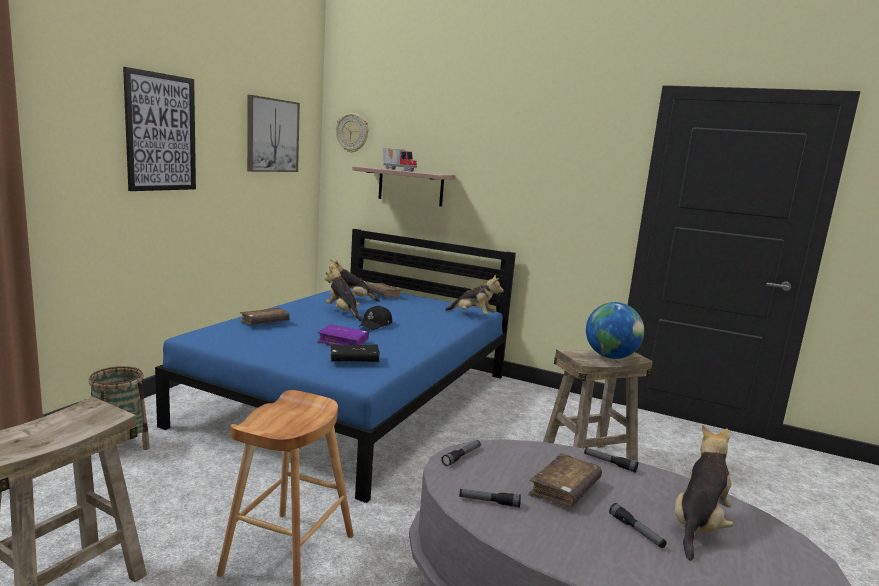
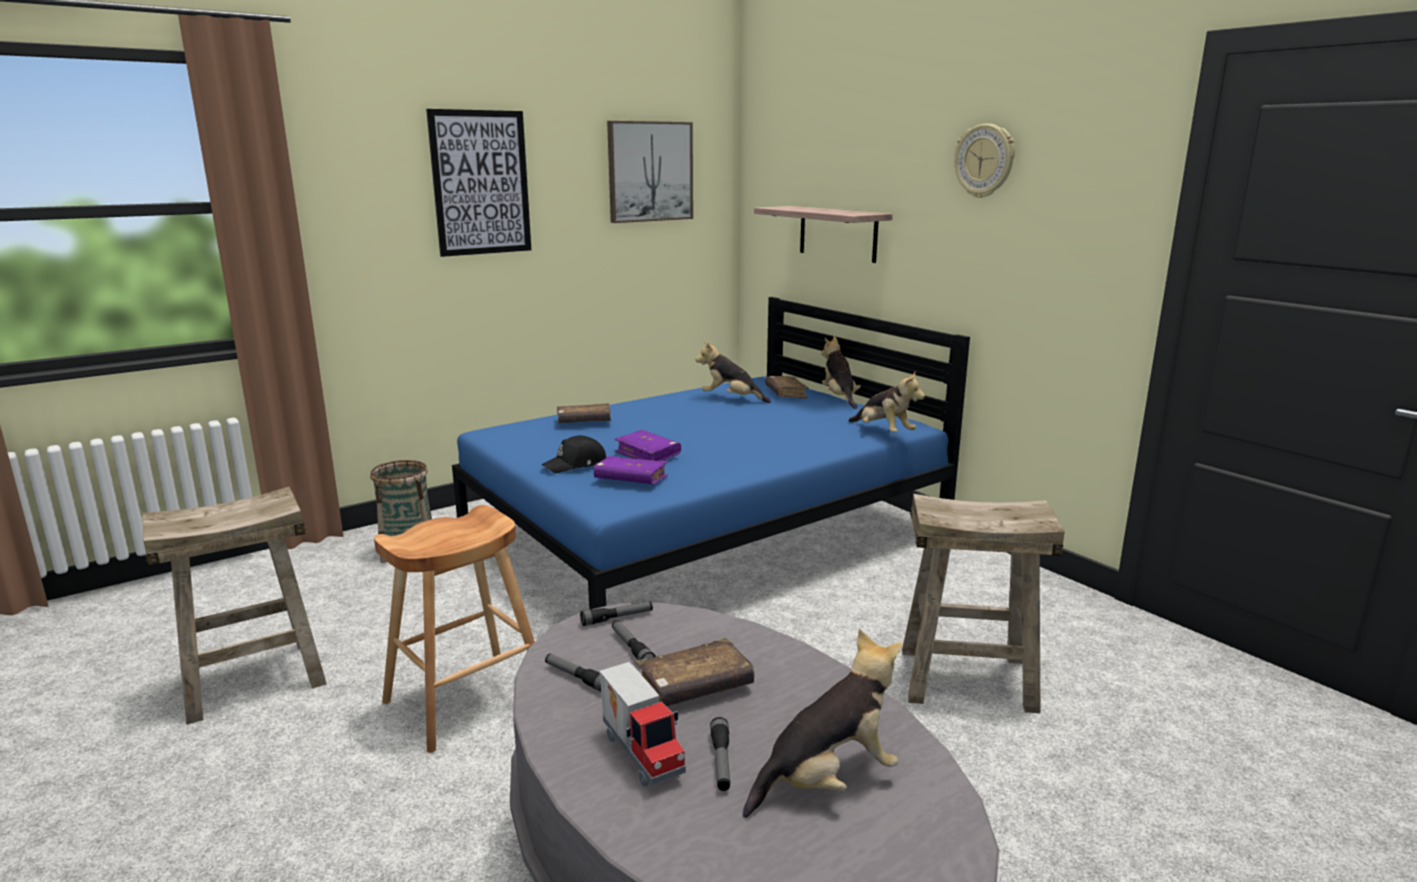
camera: 30 degrees right, 5 degrees up
(343, 313) = (697, 416): plush toy -> plush toy (839, 398)
(352, 133) = (771, 157): wall clock -> wall clock (984, 161)
(354, 360) = (631, 480): black book -> purple book
(376, 325) = (719, 435): black cap -> black cap (576, 464)
(399, 170) = (811, 210): toy truck -> toy truck (644, 753)
(609, 463) = (811, 669): flashlight -> flashlight (632, 648)
(610, 357) = (996, 516): globe -> none

